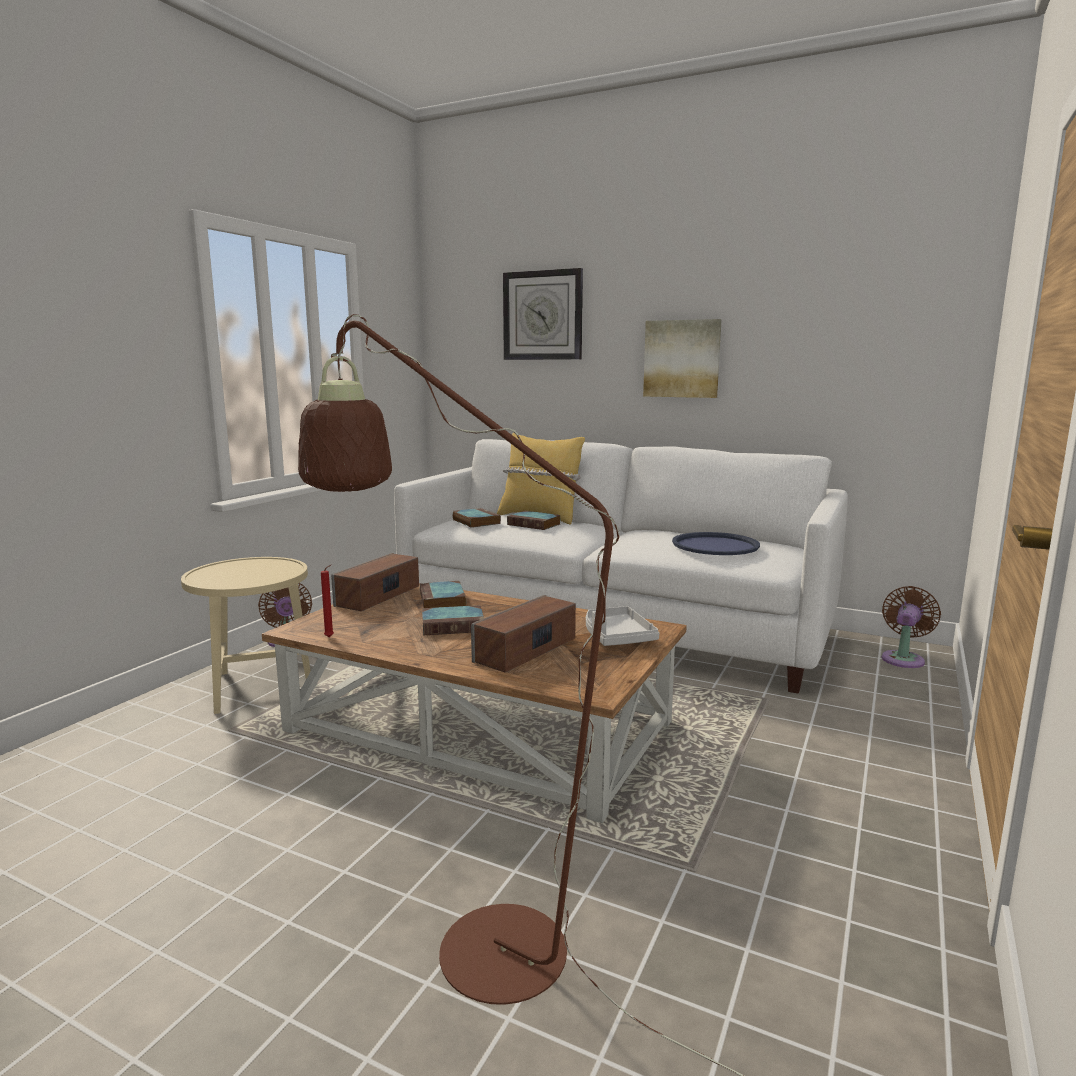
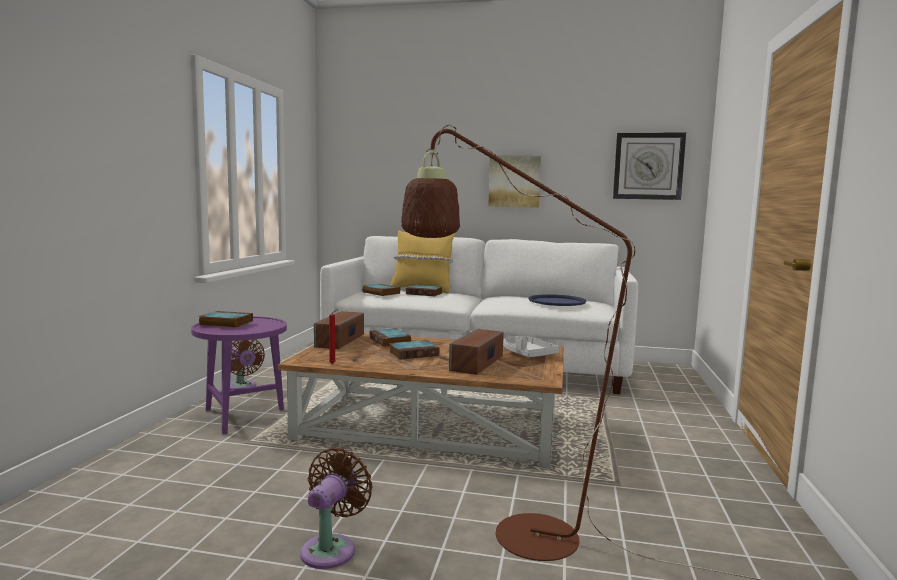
camera: 15 degrees left, 5 degrees down
(230, 568) = (225, 323): none -> book
(256, 687) = (242, 416): beige side table -> purple side table
(543, 315) = (413, 149): wall clock -> wall clock (648, 166)
(903, 658) = (668, 372): brown fan -> brown fan (331, 548)

